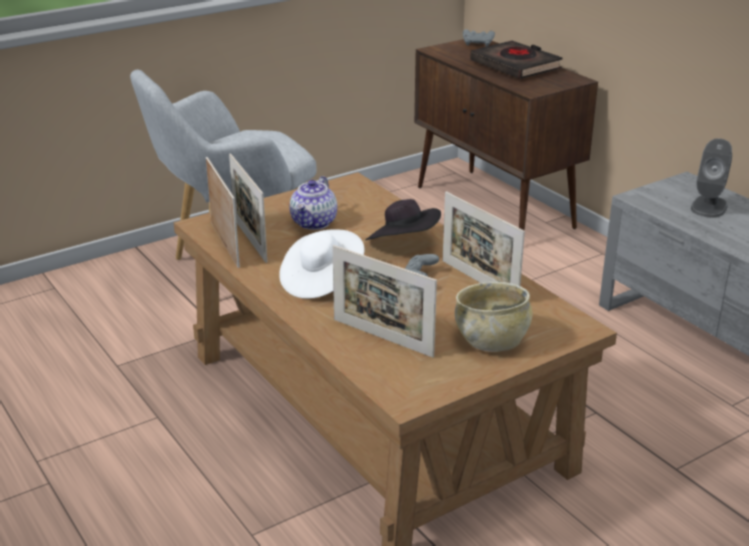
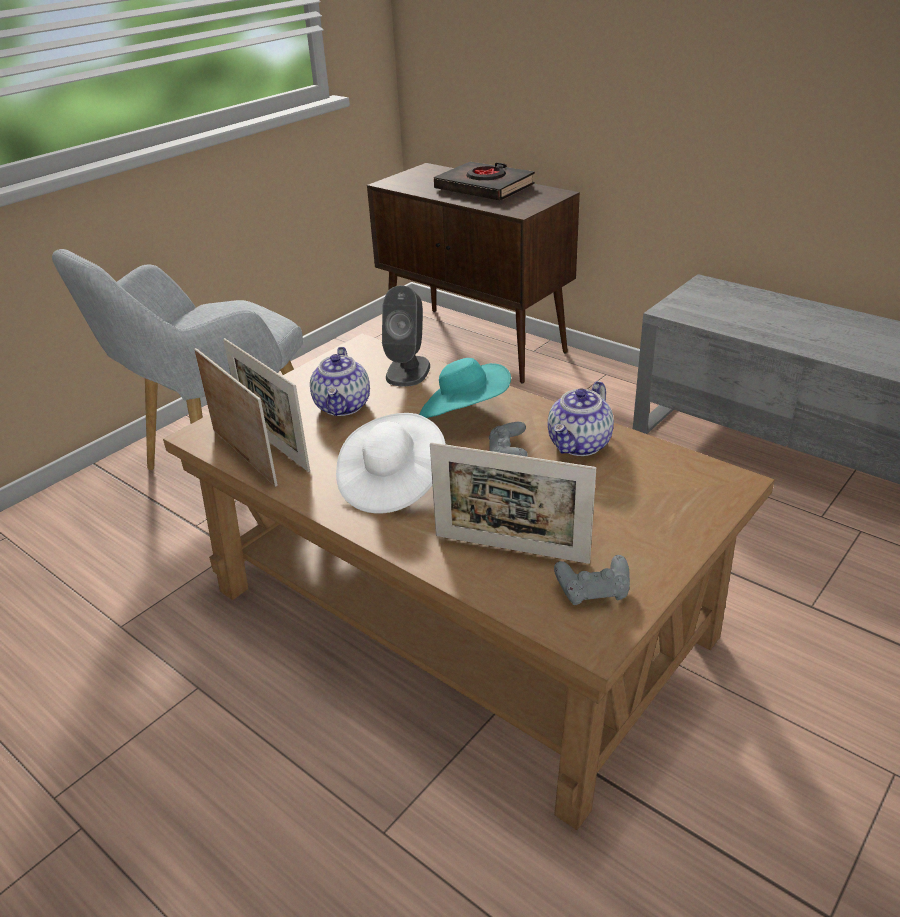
camera: 15 degrees left, 5 degrees up
(403, 244) = (464, 413): black hat -> turquoise hat
(478, 44) = (430, 171): grey game controller -> grey game controller (593, 592)
(479, 281) = (580, 445): picture frame -> teapot
(492, 340) = (644, 522): beige bowl -> none
(709, 206) = (746, 308): grey speaker -> grey speaker (408, 371)

